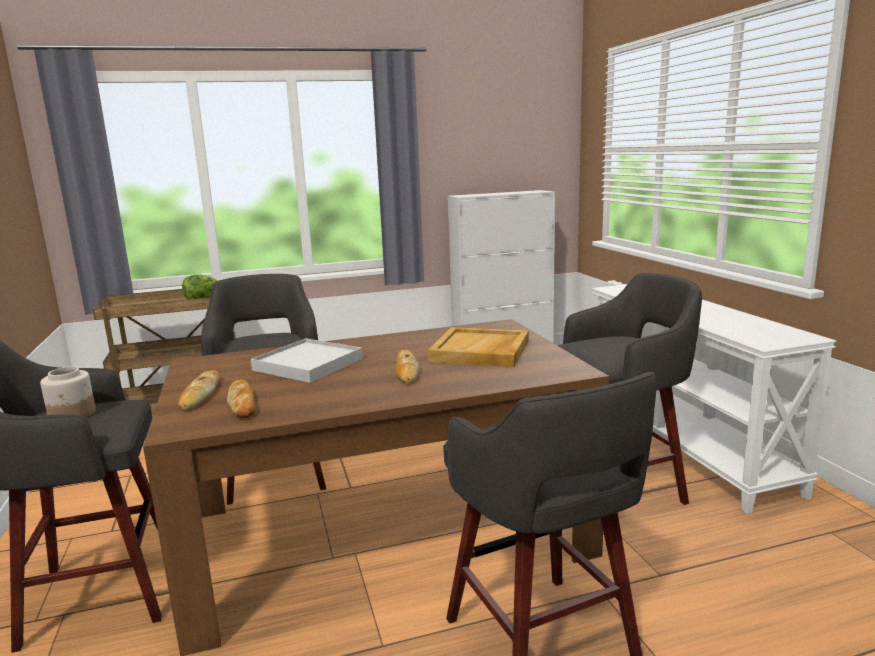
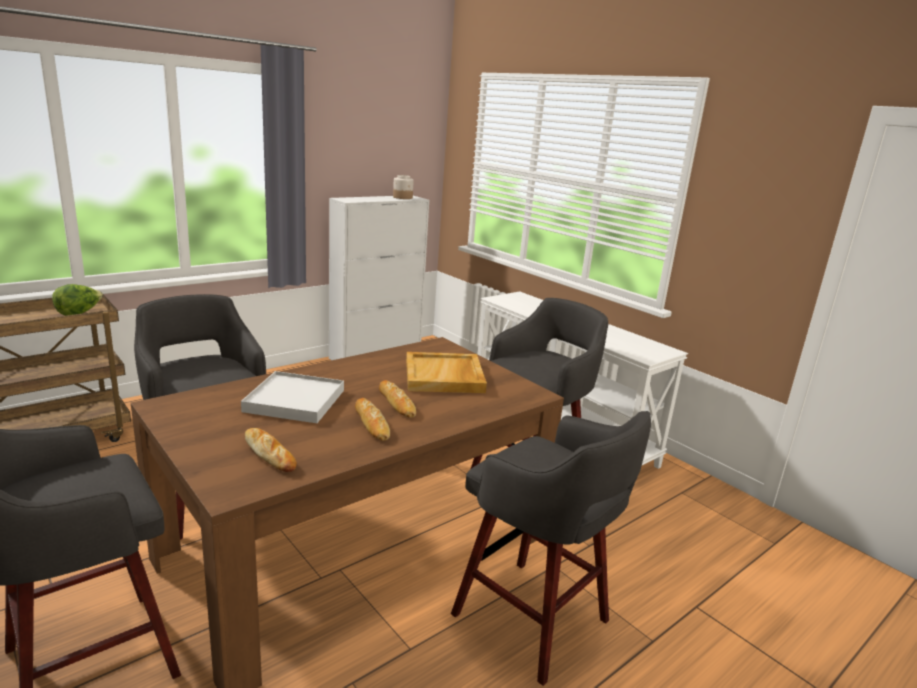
camera: 25 degrees left, 5 degrees up
(72, 414) = (65, 483): jar -> jar (403, 197)
(200, 394) = (213, 447): bread -> bread (371, 423)

